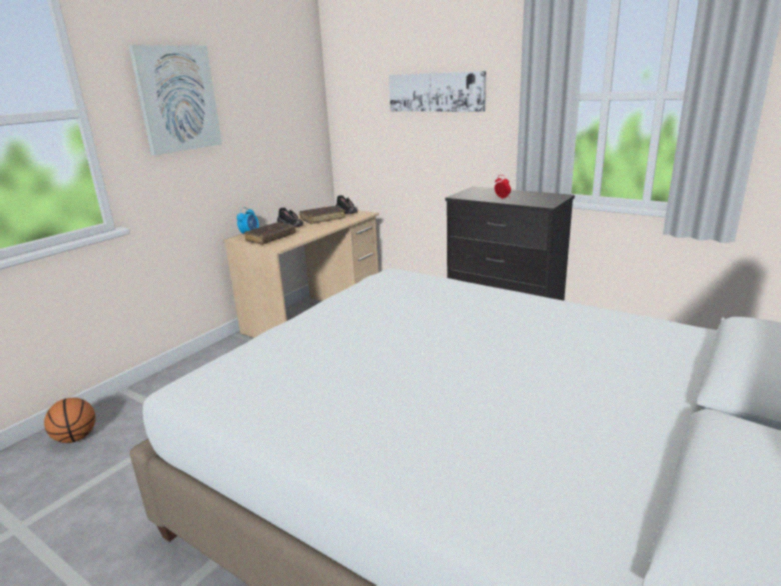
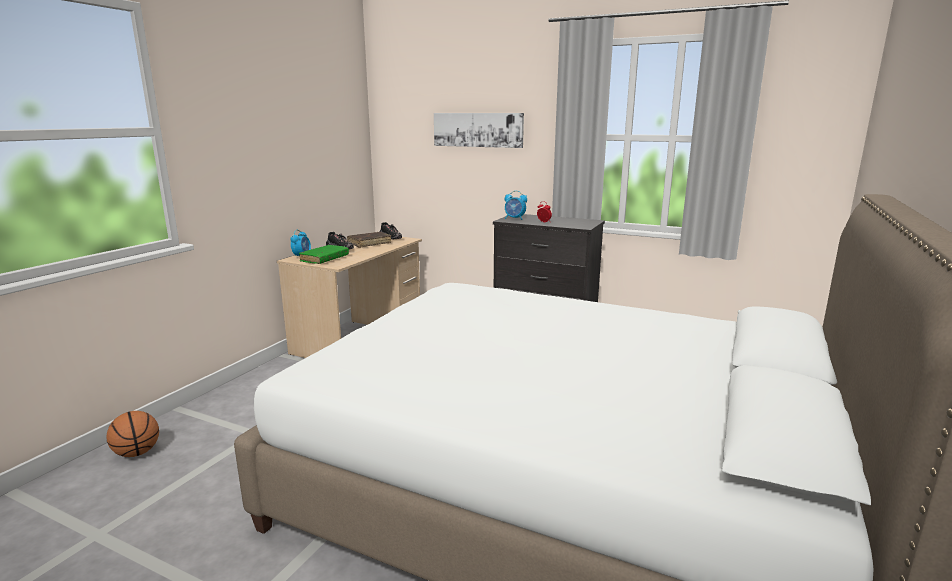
camera: 10 degrees left, 5 degrees down
(177, 99) = (241, 124): picture -> none
(271, 238) = (324, 259): brown book -> green book
(471, 193) = (514, 218): none -> alarm clock

